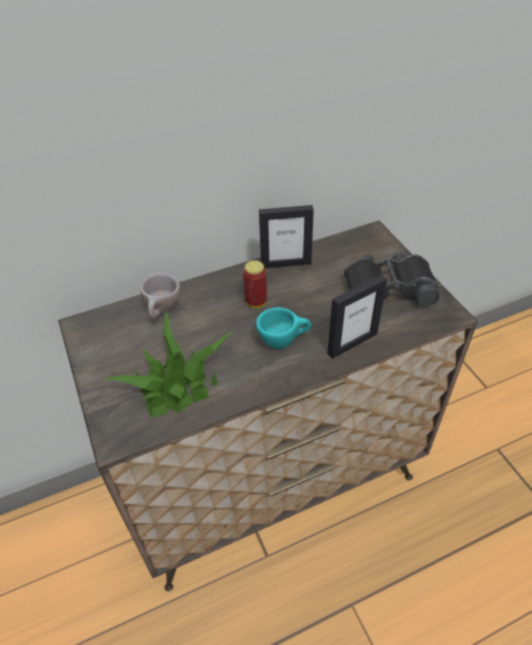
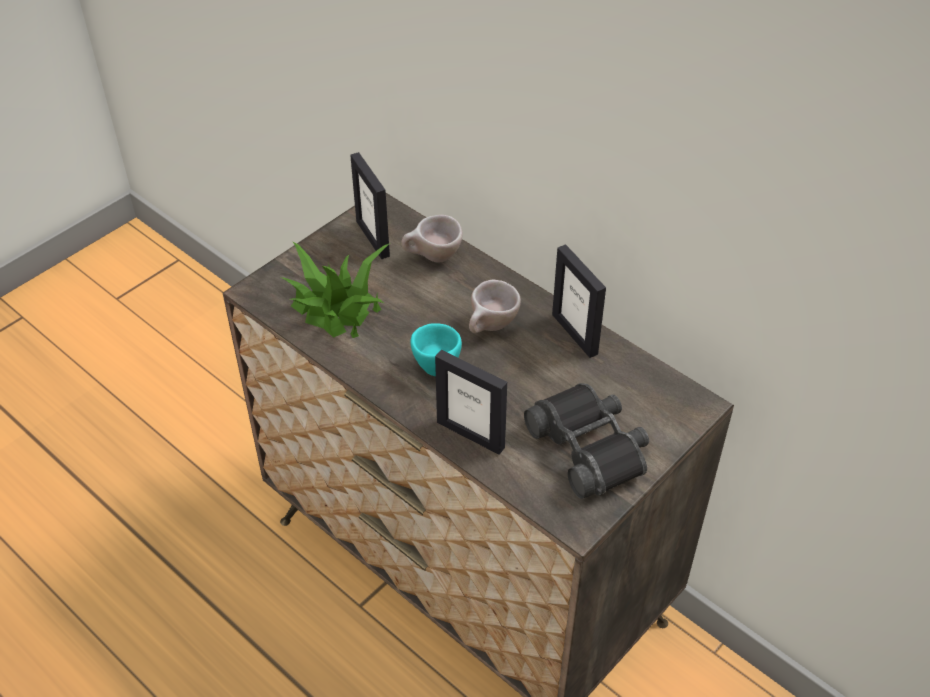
camera: 65 degrees right, 0 degrees up
(113, 340) = (373, 238): none -> picture frame
(256, 302) = (490, 328): can -> beige cup

